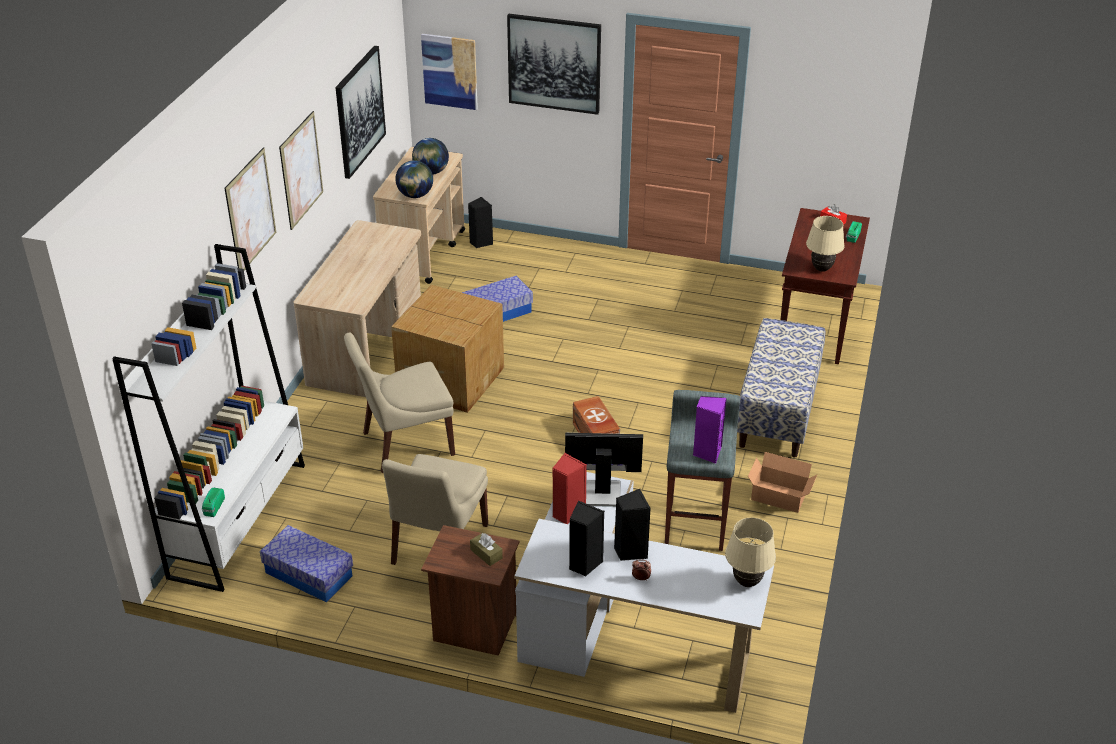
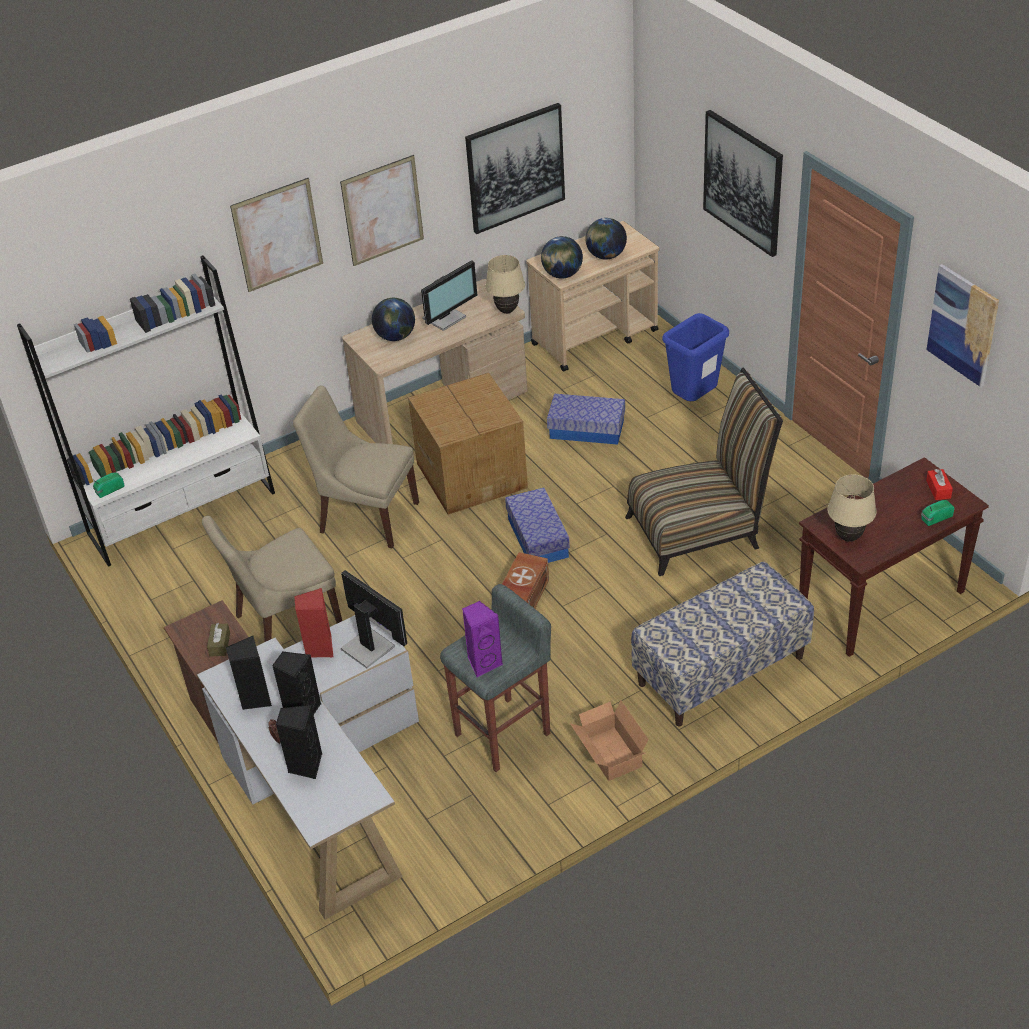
camera: 45 degrees right, 5 degrees up
(308, 574) = (174, 588): storage box -> storage box (537, 538)
(340, 284) = (396, 336): none -> globe
(363, 257) = (446, 318): none -> monitor
(450, 71) = (663, 153): picture -> picture (963, 325)
(480, 242) = (658, 350): black speaker -> black speaker (305, 765)
(547, 262) = (694, 400): none -> blue trash can
(656, 338) = (700, 530): none -> chair
(747, 582) = (352, 801): beige table lamp -> beige table lamp (507, 311)

